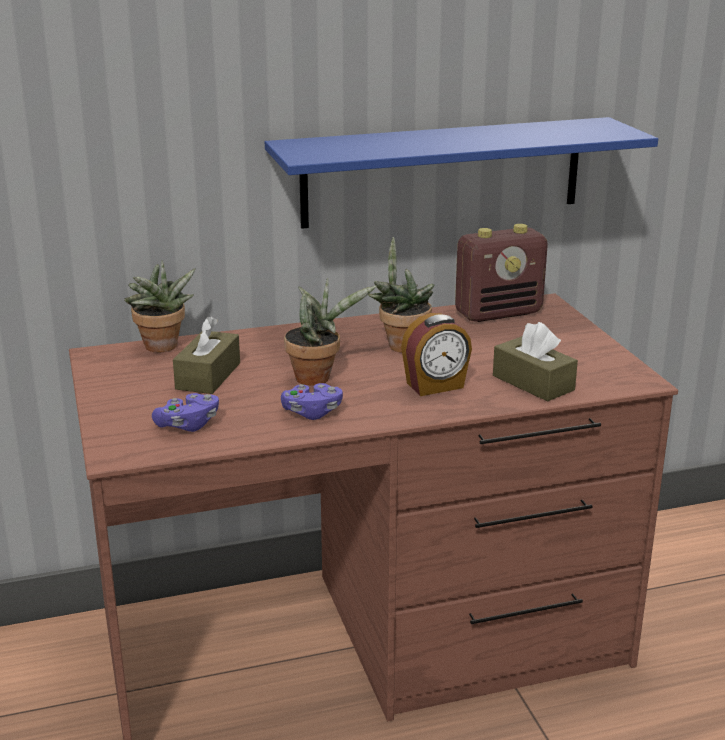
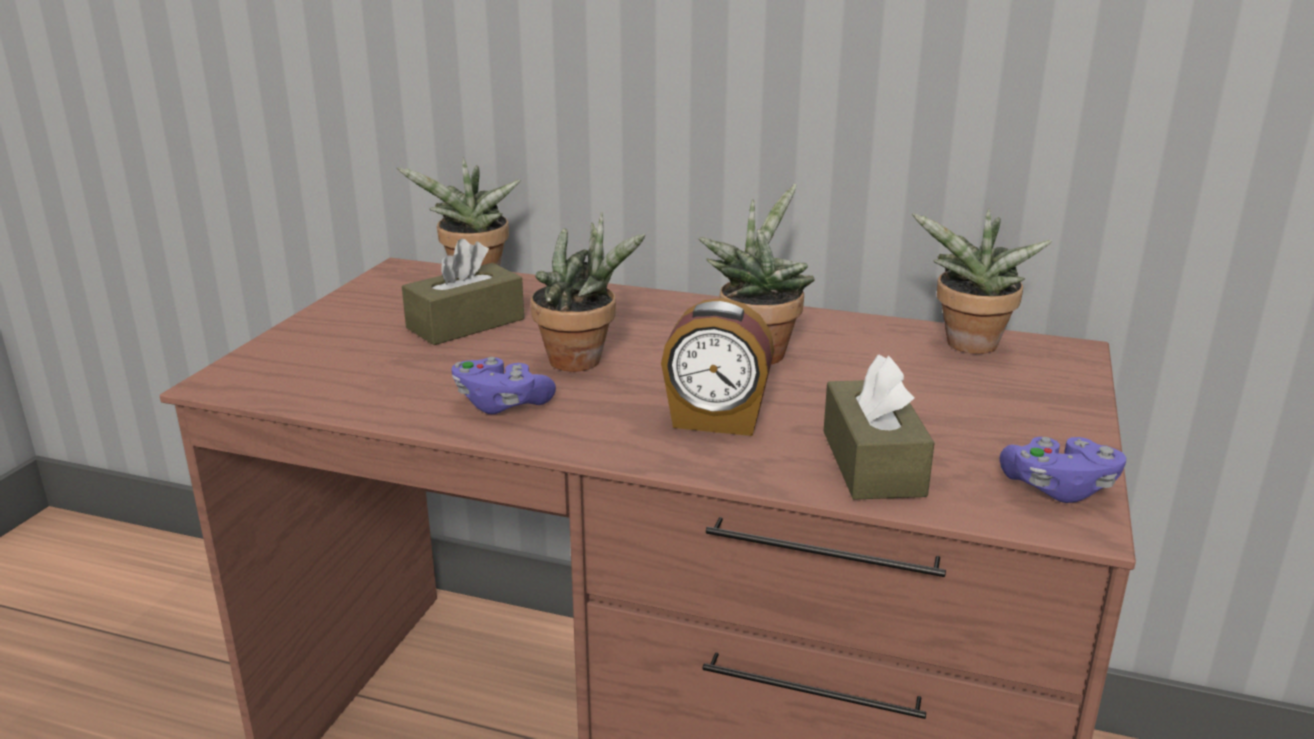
camera: 35 degrees right, 0 degrees up
(188, 425) = (346, 373): purple game controller -> purple game controller (1058, 488)
(442, 172) = (922, 99): blue shelf -> none
(499, 313) = (969, 347): radio -> potted plant

